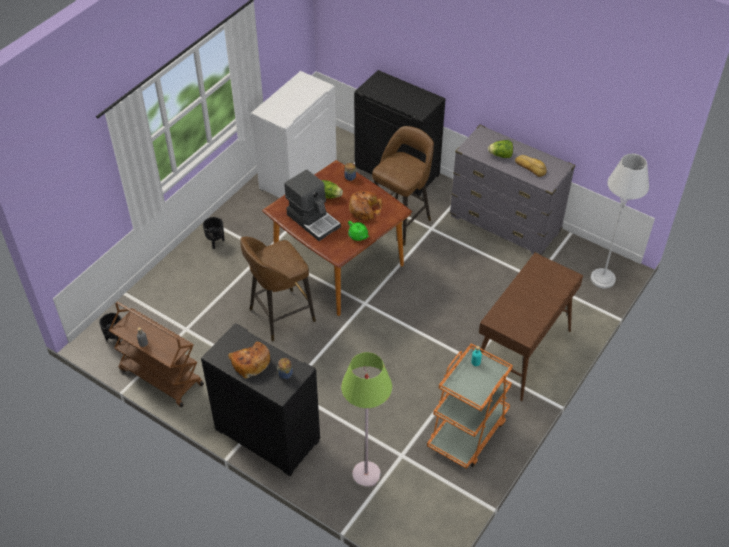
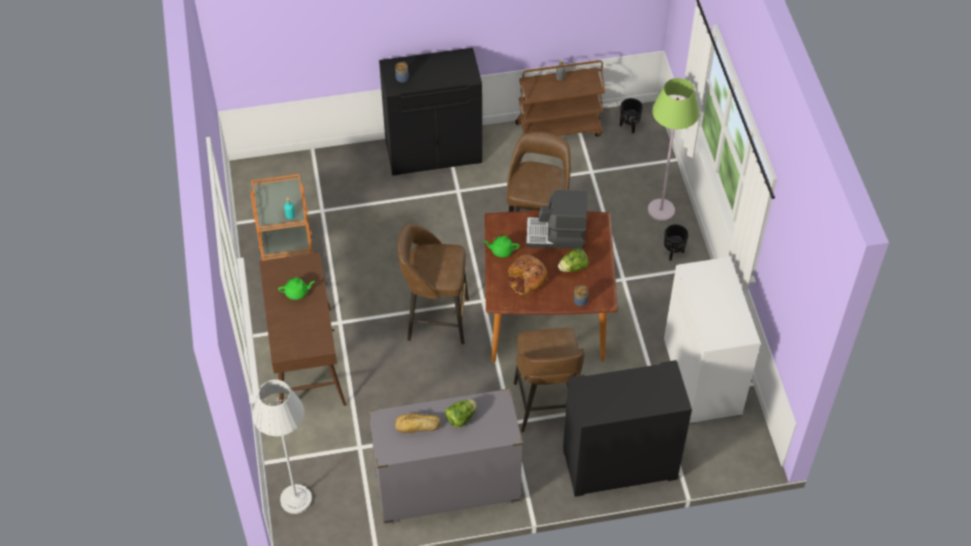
camera: 135 degrees right, 5 degrees up
(250, 362) = (436, 68): bread -> none
(366, 474) = (334, 180): green floor lamp -> green floor lamp (661, 210)
(408, 315) = (435, 319): none -> brown stool
(523, 306) = (297, 292): none -> green teapot

